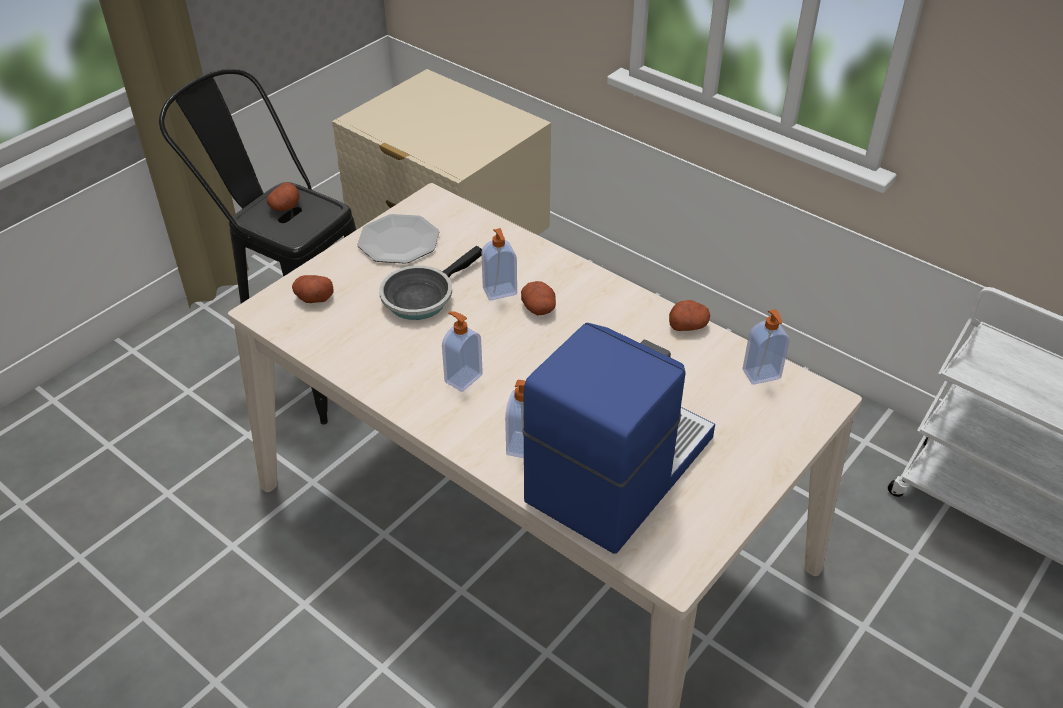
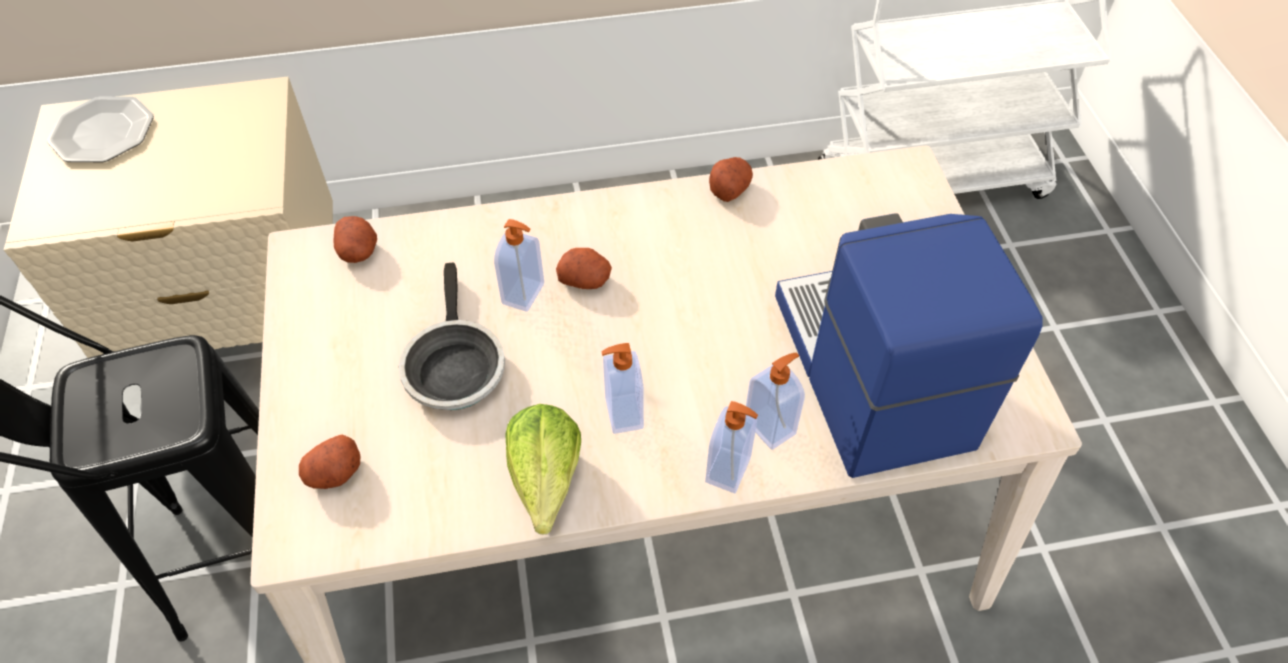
camera: 50 degrees left, 10 degrees up
(285, 207) = (111, 399): potato -> potato (359, 251)
(380, 377) = (543, 490): none -> lettuce
(398, 241) = (334, 326): plate -> plate (102, 132)
(762, 375) = (843, 186): soap dispenser -> soap dispenser (729, 470)

